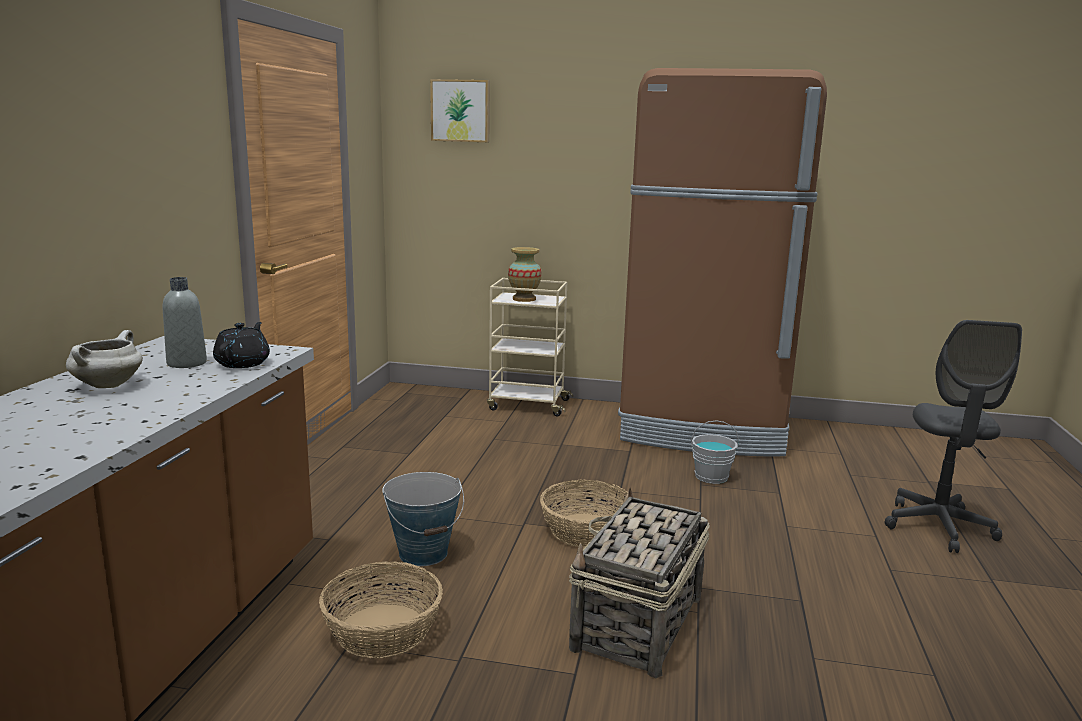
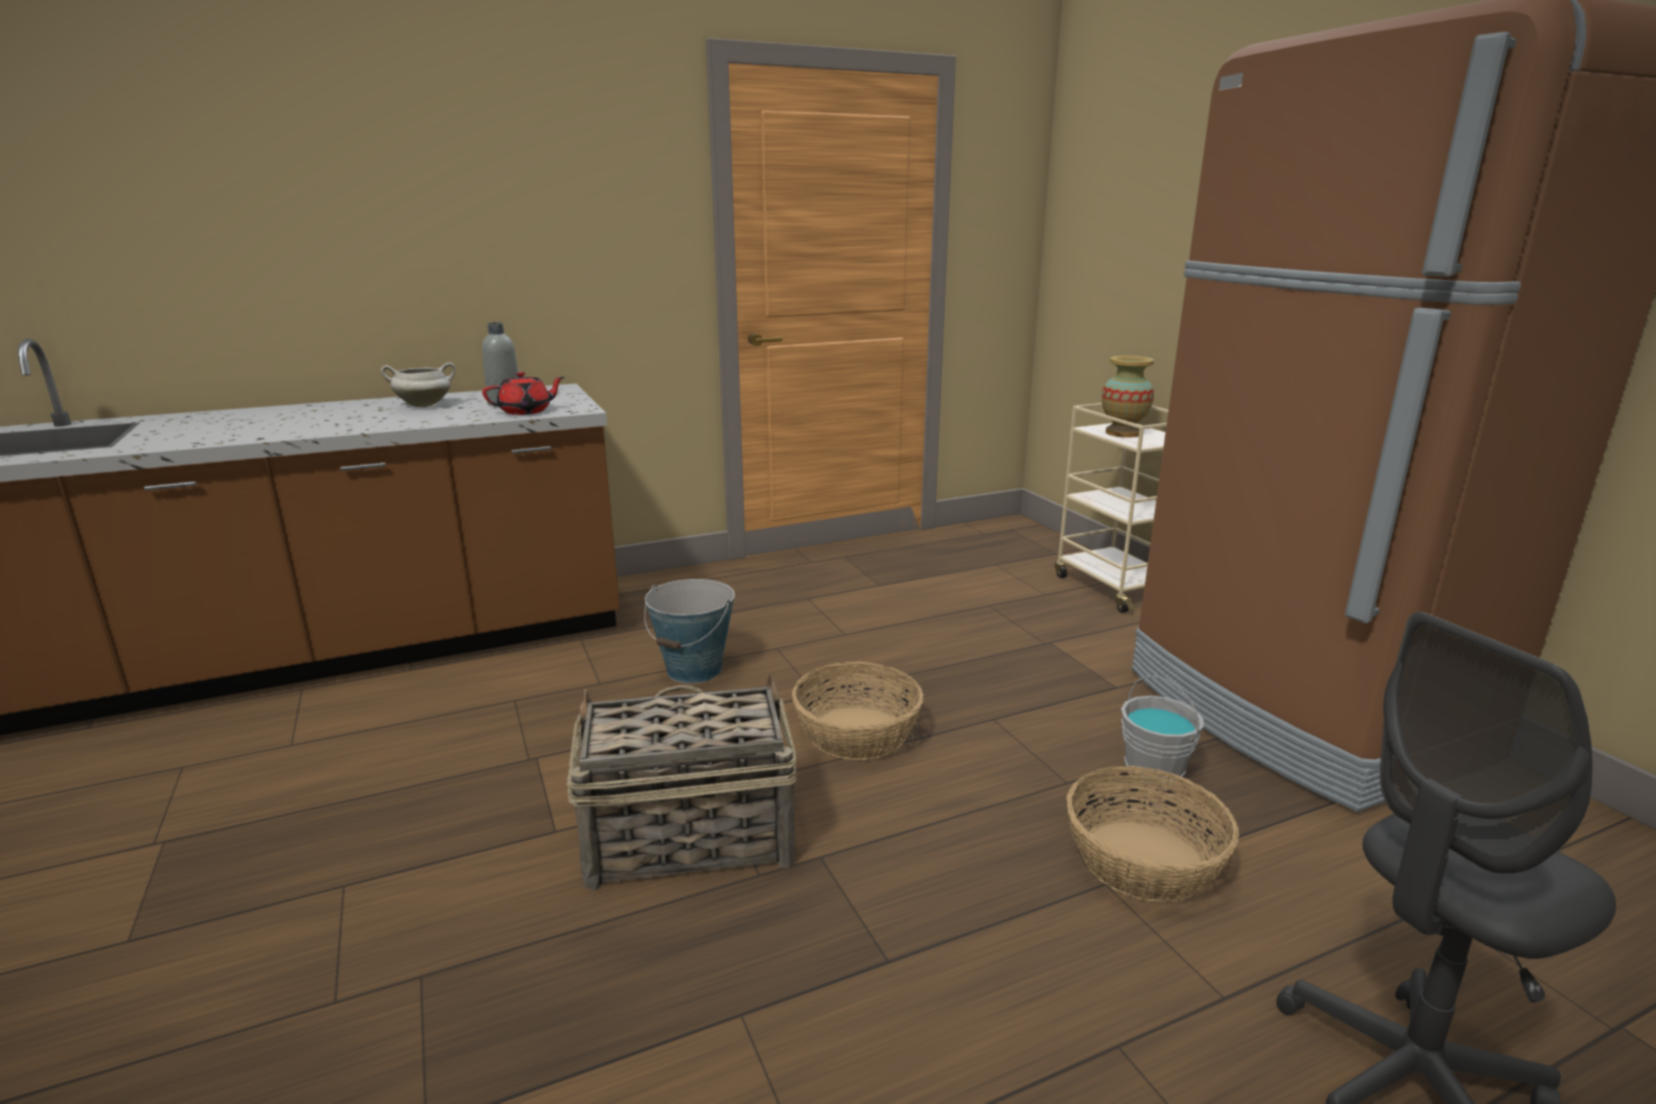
camera: 55 degrees right, 5 degrees up
(243, 363) = (526, 411): black teapot -> red teapot
(383, 630) = (546, 706): basket -> basket (1144, 861)
(461, 111) = (1122, 153): picture -> none

